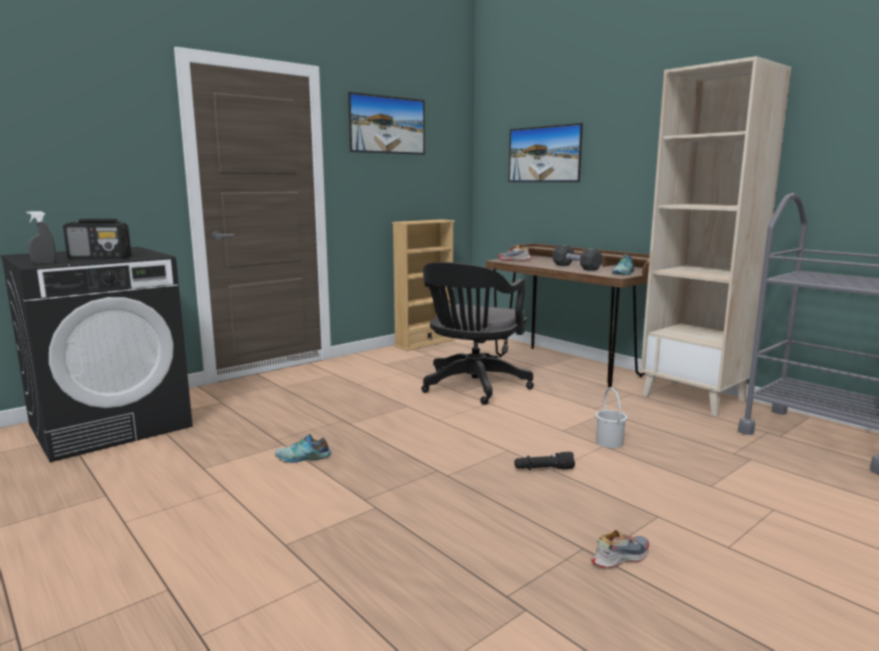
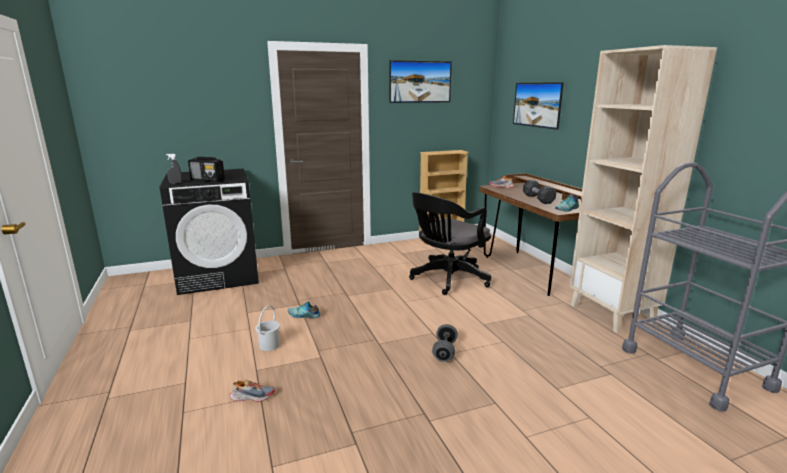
camera: 20 degrees right, 5 degrees up
(543, 469) = (444, 351): black flashlight -> grey dumbbell
(609, 442) = (510, 339): white bucket -> white bucket (270, 345)
(619, 557) = (442, 425): shoe -> shoe (252, 396)

